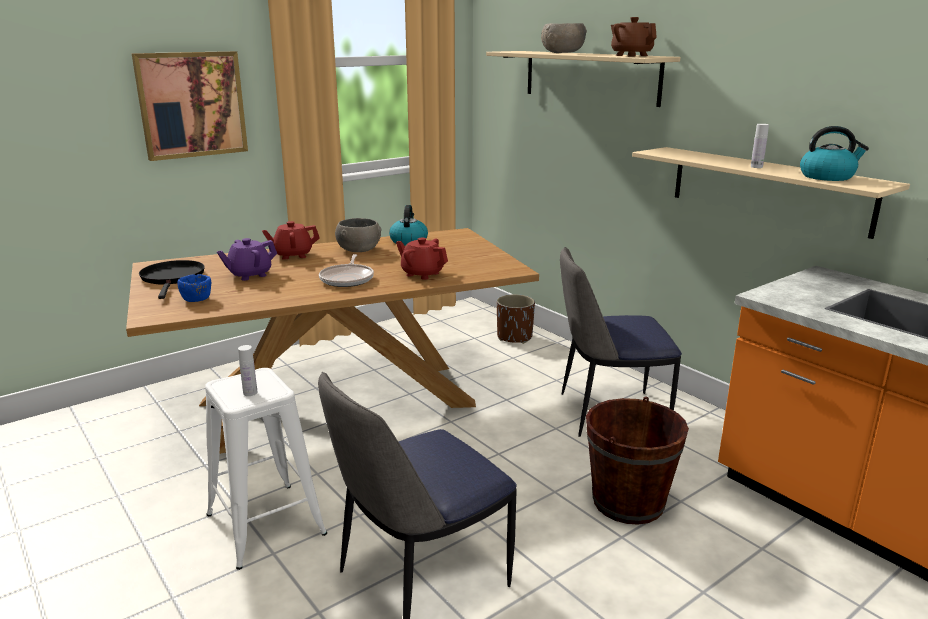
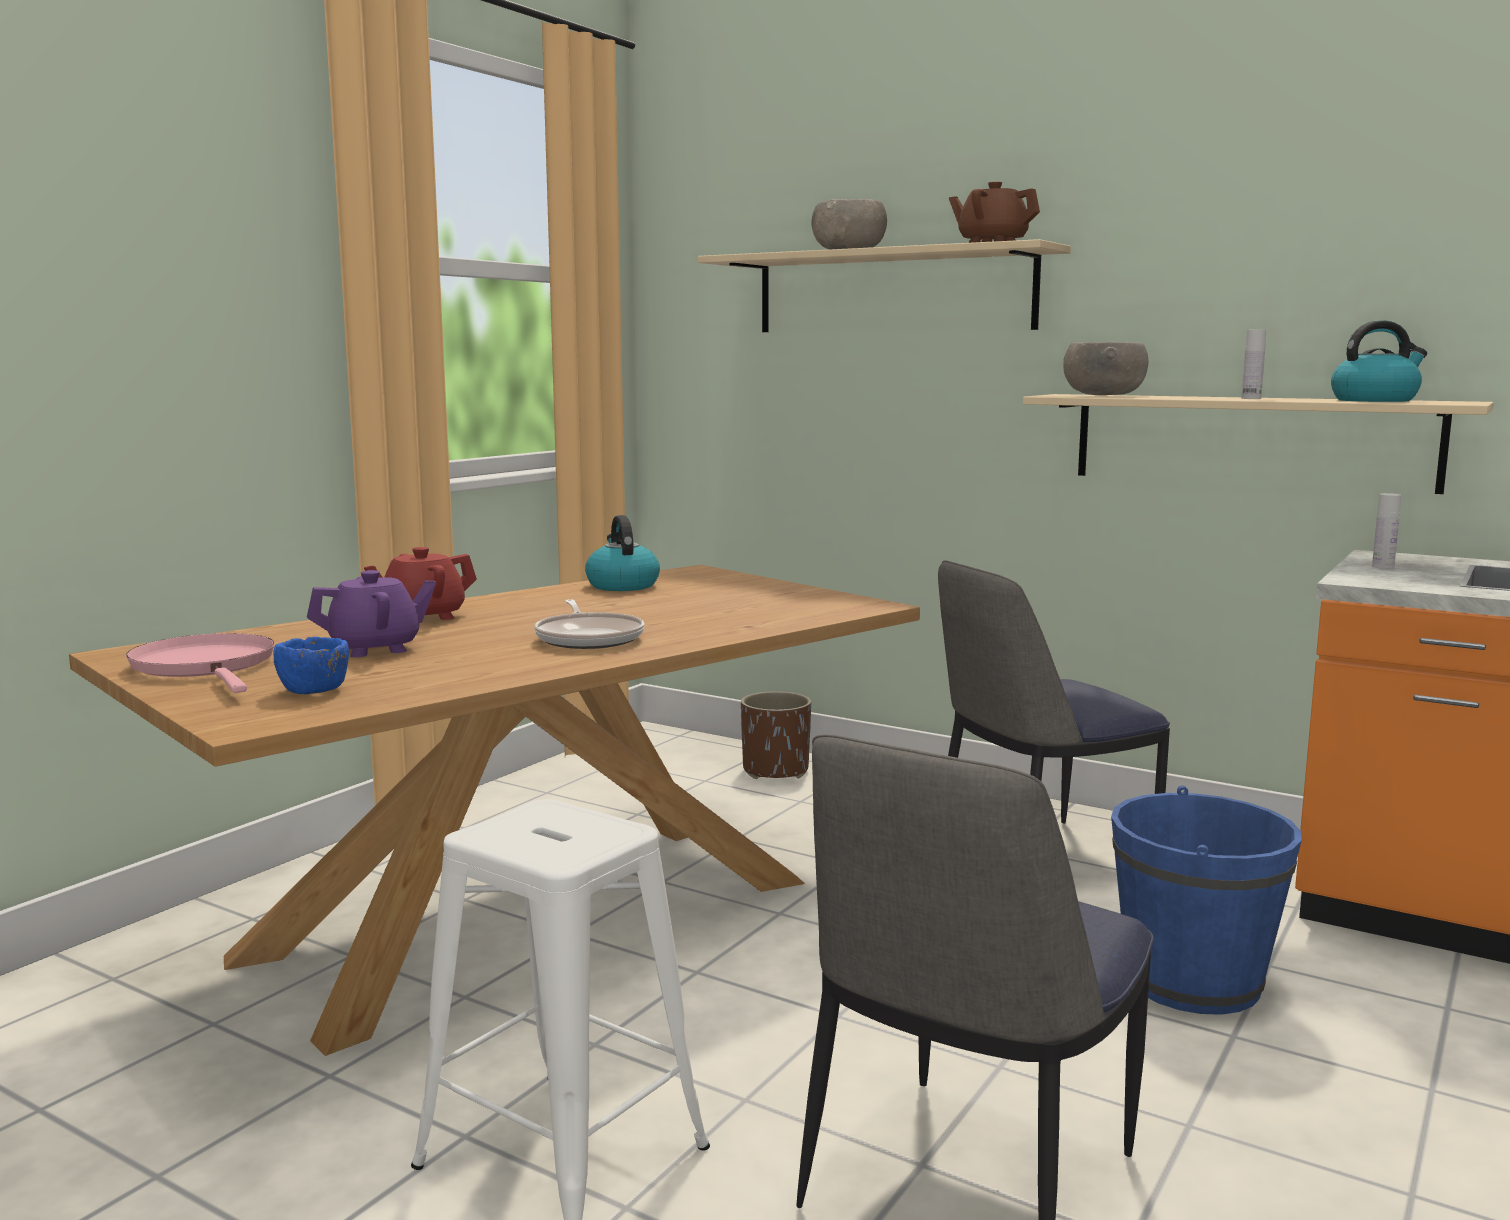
camera: 20 degrees left, 10 degrees down
(173, 278) = (206, 666): black frying pan -> pink frying pan
(192, 104) = (178, 323): picture -> none
(249, 275) = (375, 649): purple teapot -> purple teapot turned 150 degrees counterclockwise
(250, 393) = (565, 840): white bottle -> white bottle (1383, 567)
(358, 250) = (545, 602): grey bowl -> grey bowl (1103, 395)
(422, 274) = (719, 621): red teapot -> none
(628, 502) = (1192, 982): brown bucket -> blue bucket

